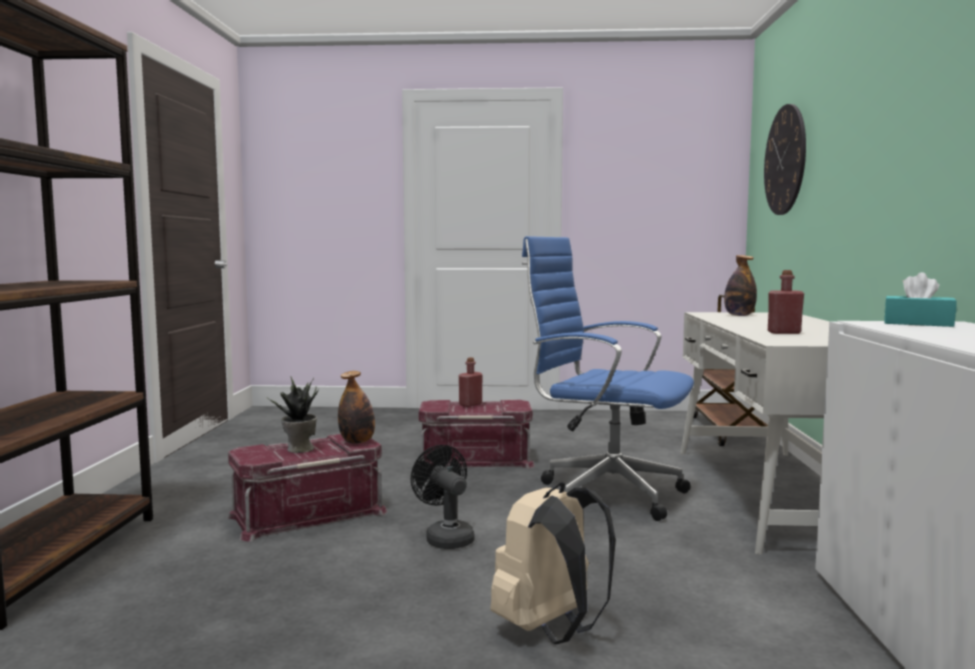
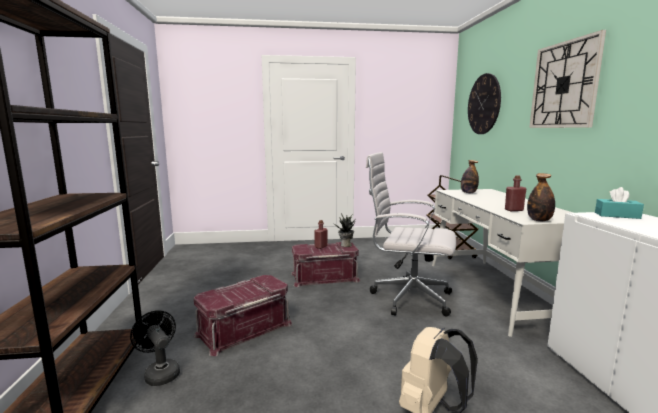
camera: 10 degrees left, 5 degrees up
(299, 449) = (238, 291): potted plant -> potted plant (345, 245)
(357, 442) = (272, 283): bottle -> bottle (539, 220)
(445, 537) = (335, 340): black fan -> black fan (160, 372)
(604, 493) = (407, 298): blue office chair -> white office chair
(881, 111) = (564, 85): none -> wall clock

